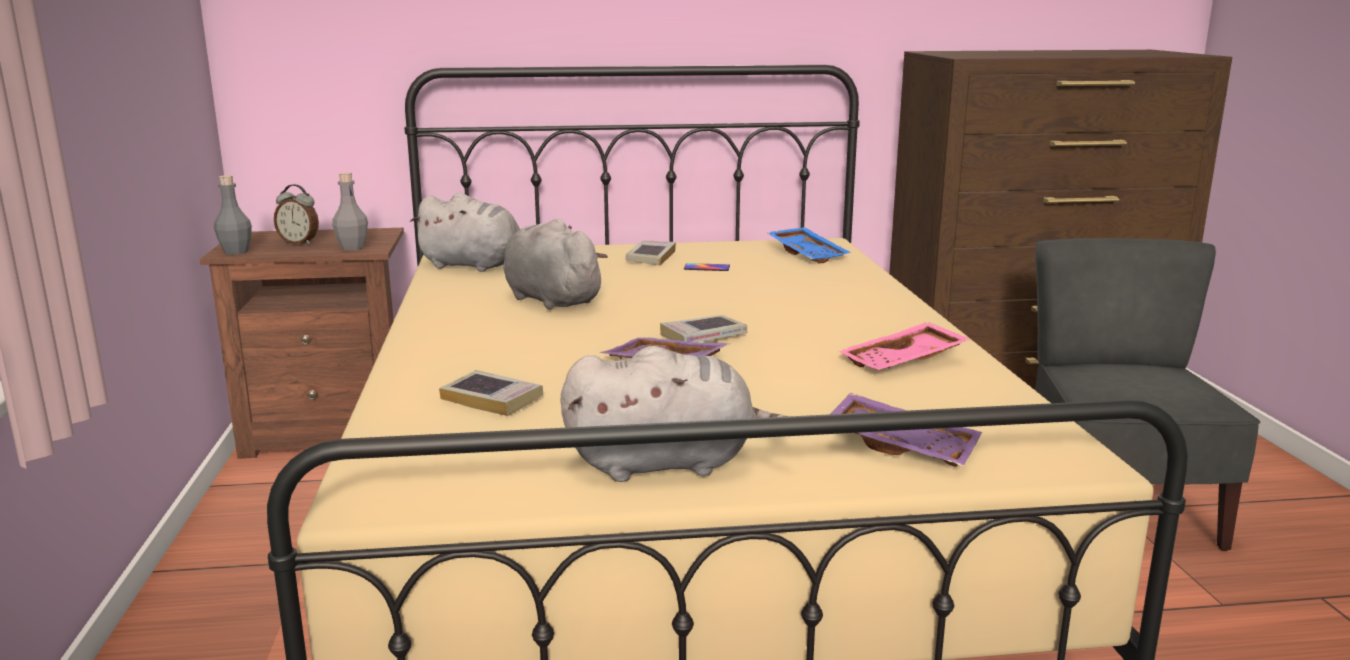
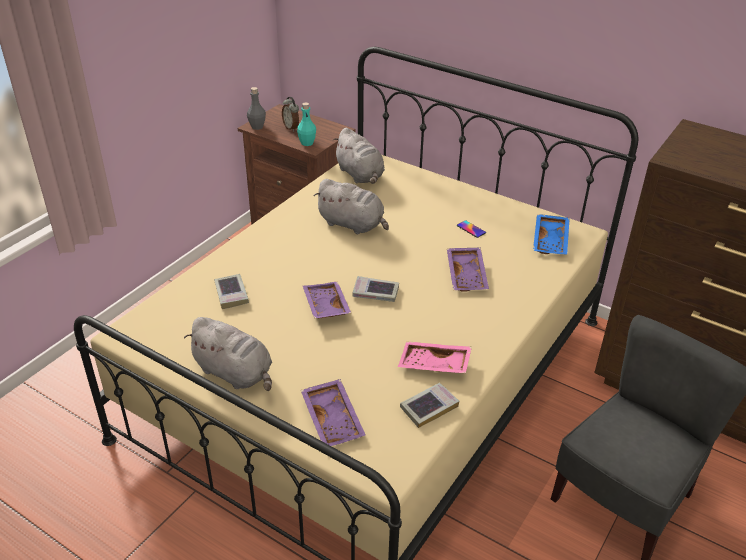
camera: 40 degrees right, 20 degrees up
(352, 248) = (307, 143): grey bottle -> turquoise bottle
(550, 299) = (353, 224): grey plush toy -> grey plush toy turned 120 degrees clockwise
(651, 257) = (457, 205): book -> book (429, 407)
(780, 295) = (467, 275): none -> purple tray

